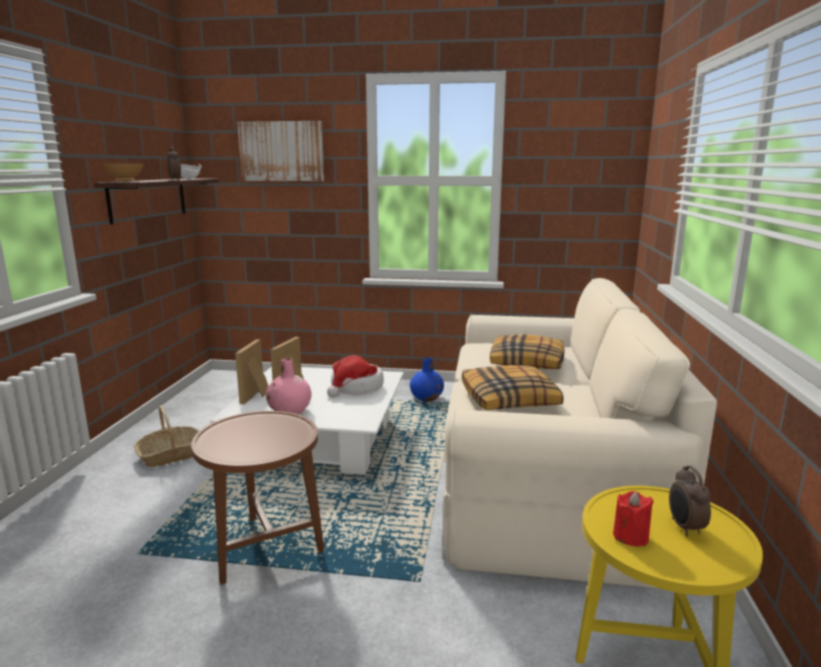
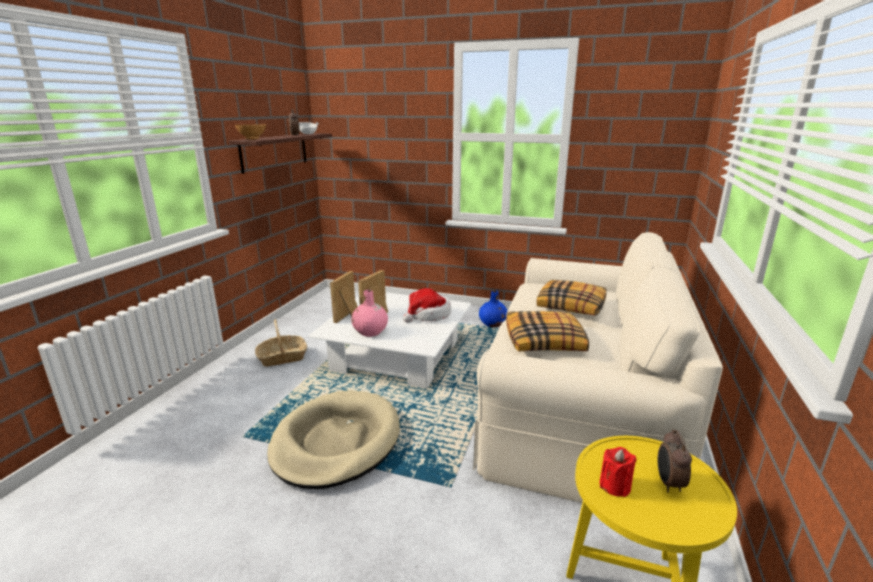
camera: 10 degrees right, 5 degrees up
(264, 546) = (336, 442): brown side table -> beige dog bed
(282, 151) = (383, 111): picture -> none

